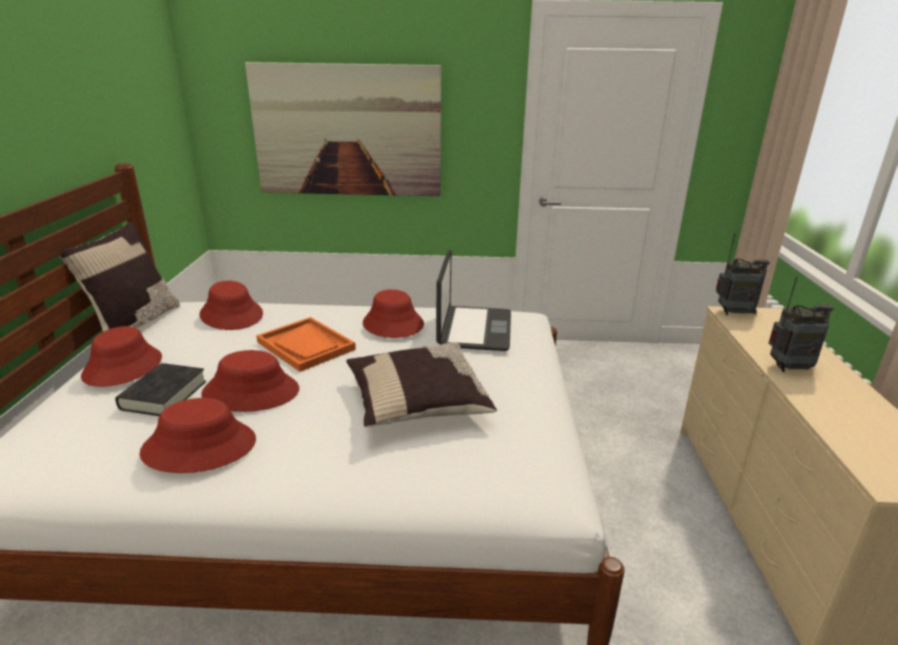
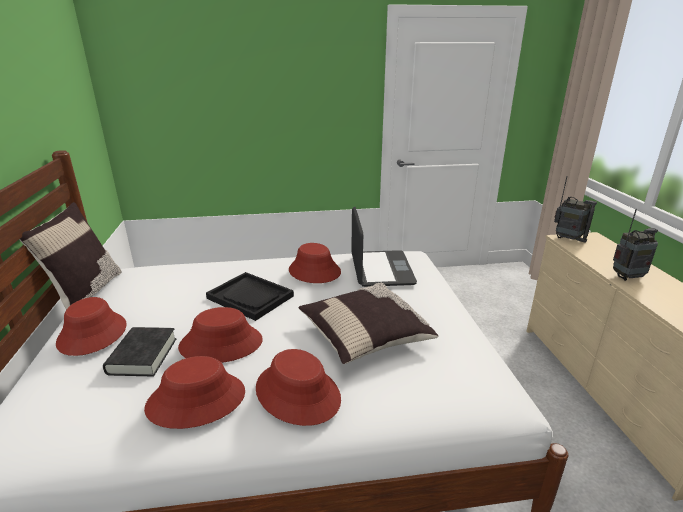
camera: 10 degrees left, 0 degrees up
(232, 314) = (173, 276): red hat -> red hat (298, 393)
(306, 346) = (250, 297): orange tray -> black tray
(347, 131) = (241, 114): picture -> none
(734, 314) = (567, 239): radio -> radio turned 45 degrees clockwise

